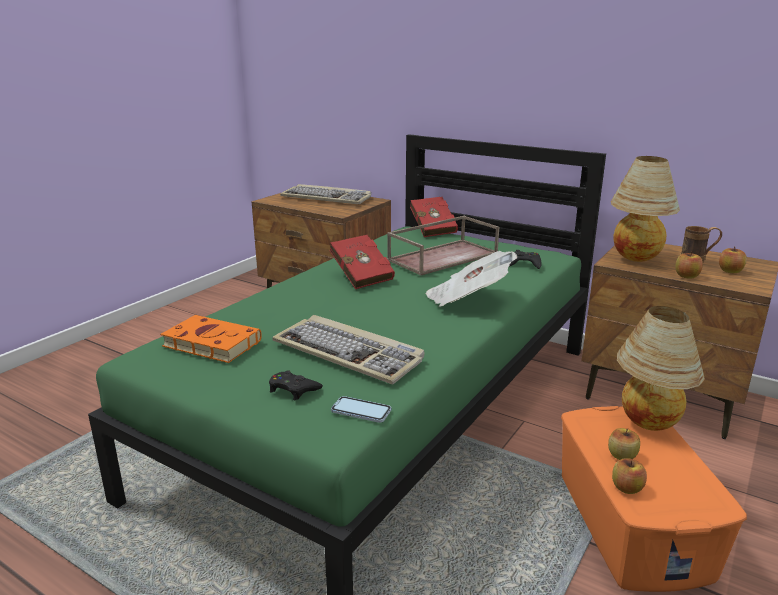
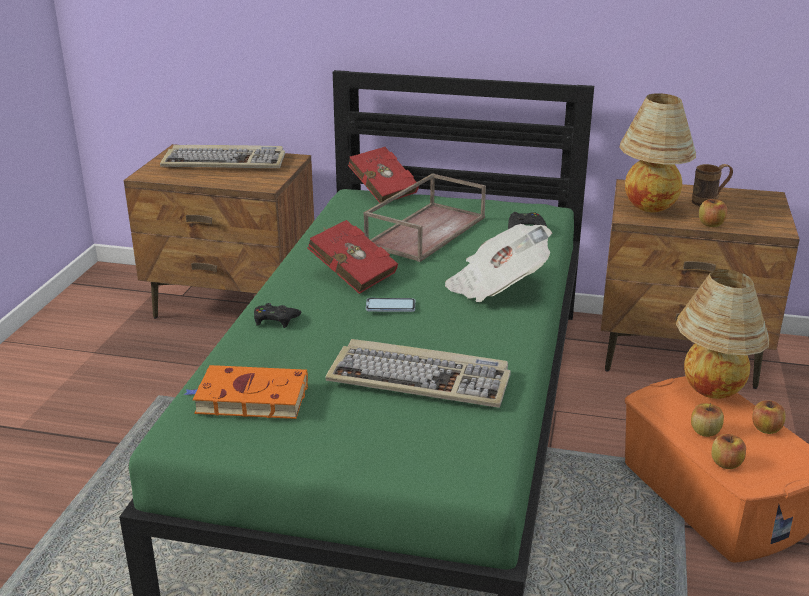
camera: 20 degrees left, 5 degrees up
(293, 389) = (397, 435): black game controller -> black game controller (275, 320)
(361, 411) = (488, 444): phone -> phone (390, 306)
(730, 271) = (746, 211): apple -> apple (766, 429)

